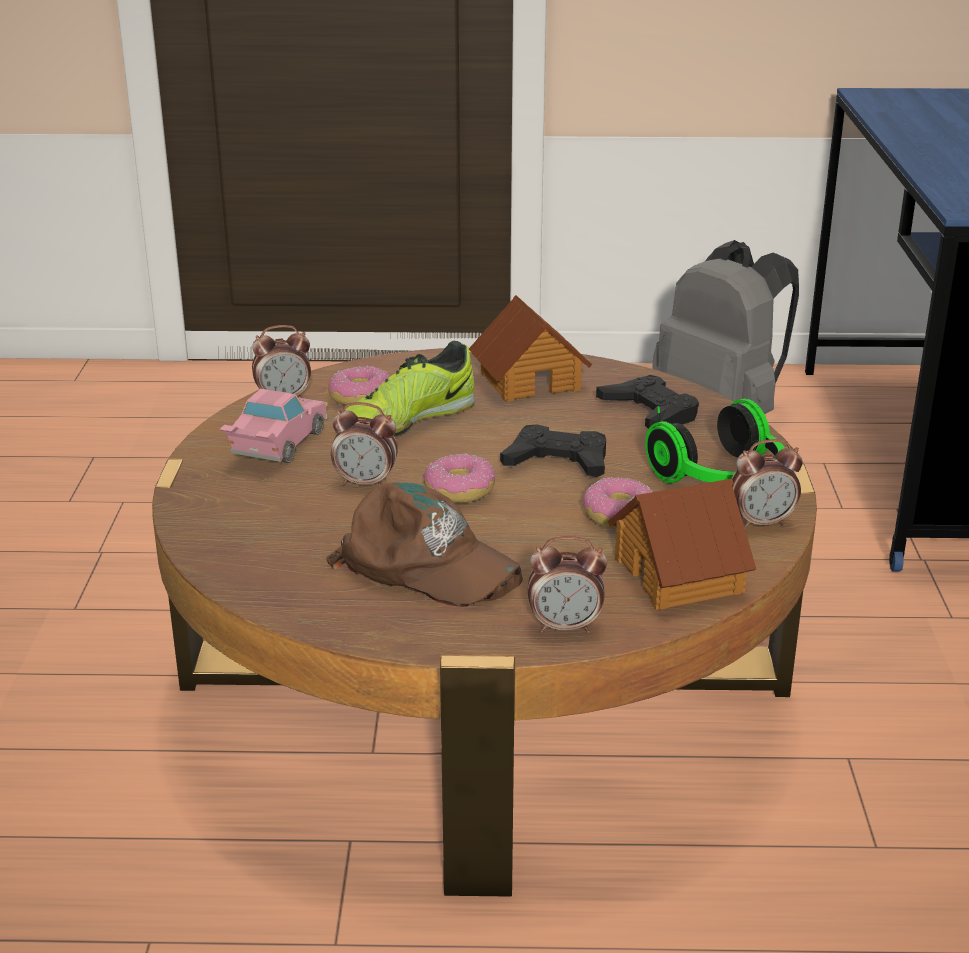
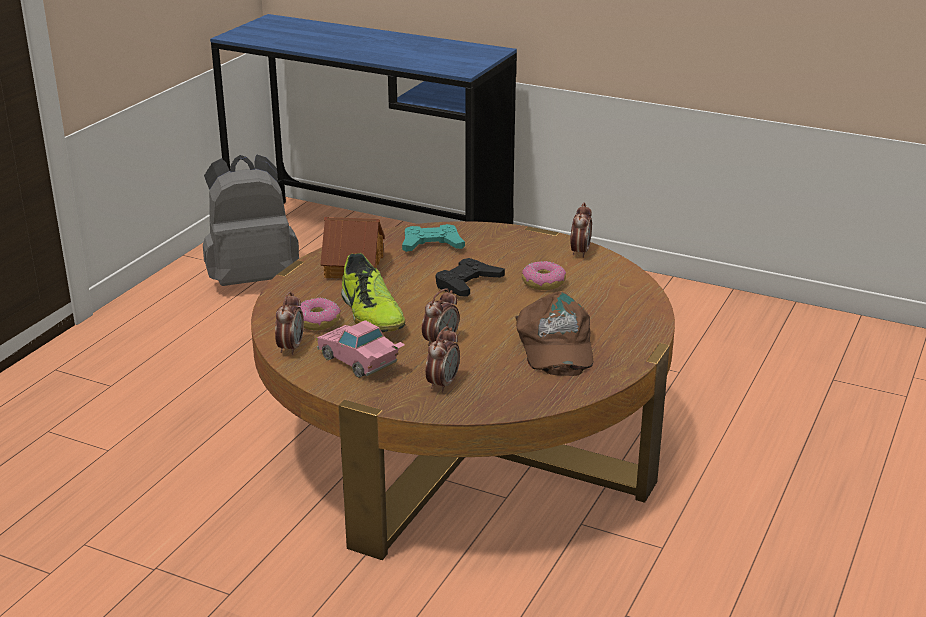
camera: 65 degrees left, 0 degrees up
(427, 565) = (554, 345): brown cap -> brown cap turned 120 degrees clockwise
(459, 490) = (476, 318): donut -> none
(565, 627) = (642, 323): alarm clock -> alarm clock (443, 384)
(649, 412) = (431, 245): black game controller -> turquoise game controller
(680, 574) = (614, 284): toy house -> none
(723, 479) = (527, 248): headphones -> none

